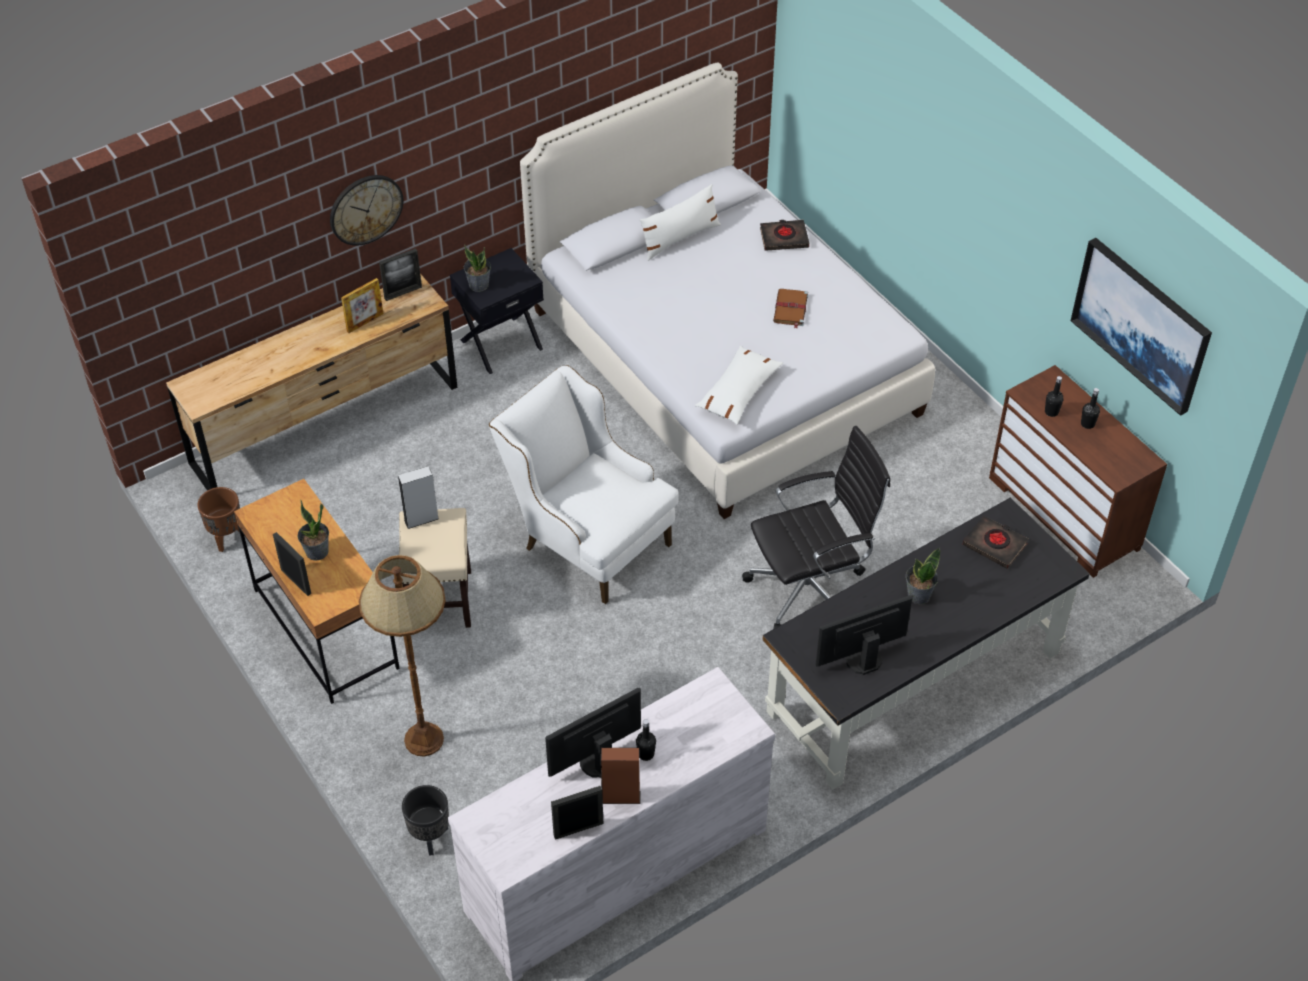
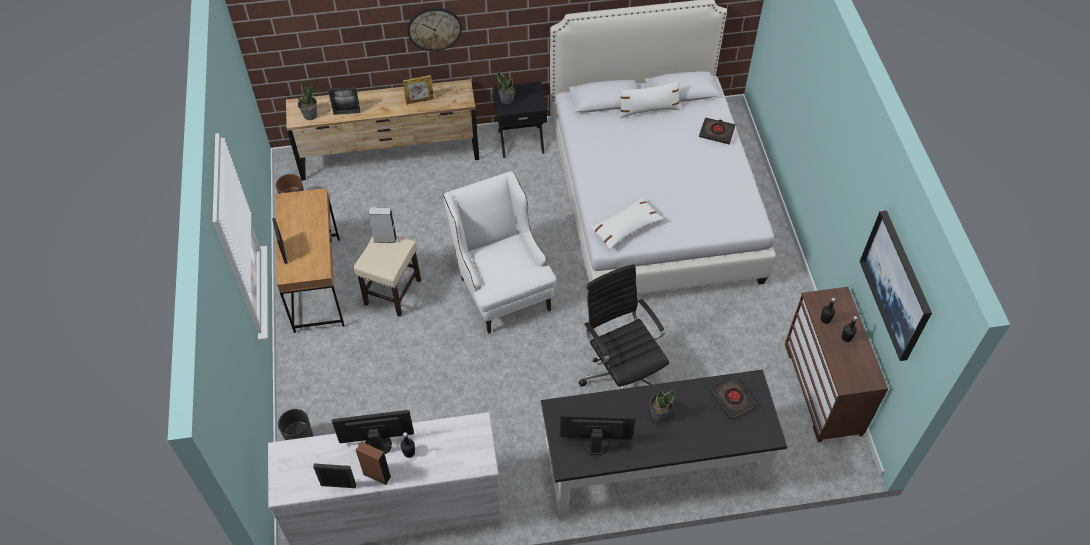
camera: 25 degrees right, 5 degrees up
(317, 552) = (306, 238): potted plant -> potted plant (310, 115)
(403, 293) = (453, 89): picture frame -> picture frame (347, 112)
(424, 739) = (333, 377): brown floor lamp -> none
(790, 309) = (692, 183): brown book -> none
(810, 590) = (622, 375): black office chair -> black office chair turned 120 degrees counterclockwise

